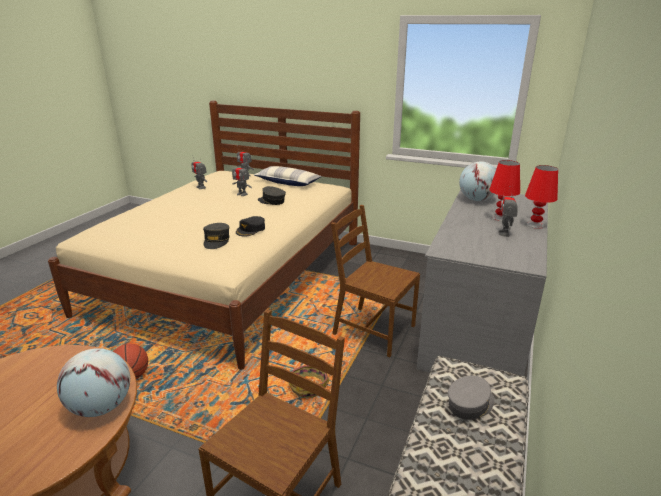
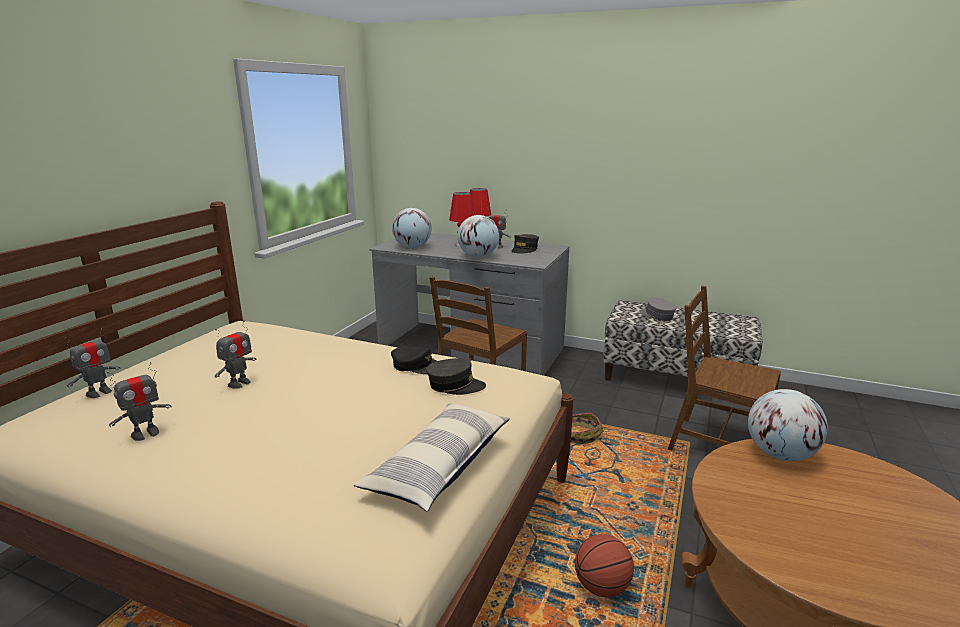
camera: 90 degrees left, 5 degrees down
(271, 201) = (297, 357): grey cap -> grey cap (524, 249)
(288, 182) = (196, 351): pillow -> pillow (439, 466)
(456, 225) = (478, 256): none -> globe

